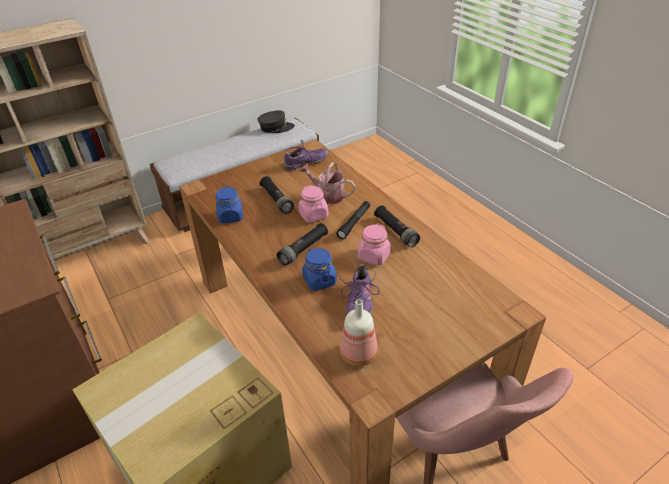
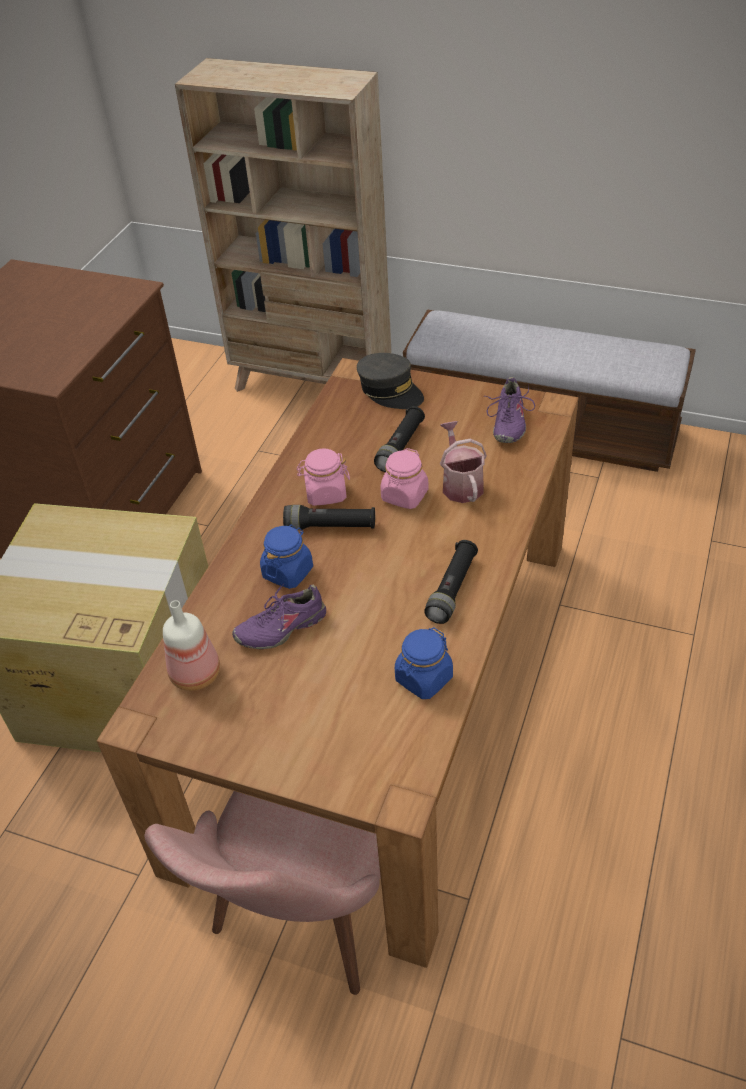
camera: 55 degrees right, 5 degrees up
(230, 216) = (329, 432): blue jar -> blue jar (423, 679)
(276, 127) = (635, 349): grey cap -> grey cap (390, 391)
(306, 163) = (508, 423): purple shoe -> purple shoe turned 75 degrees clockwise
(354, 223) = (428, 540): black flashlight -> none
(374, 256) = (379, 595): pink jar -> pink jar (325, 493)

